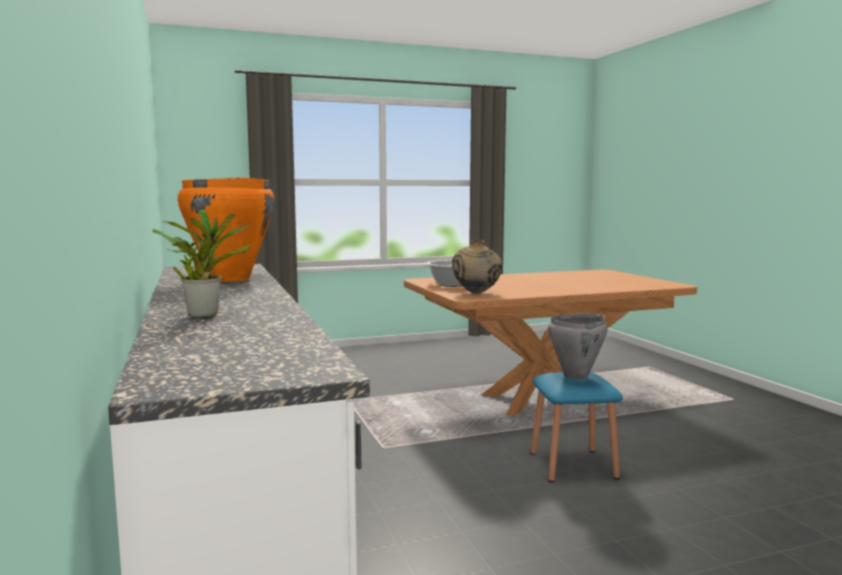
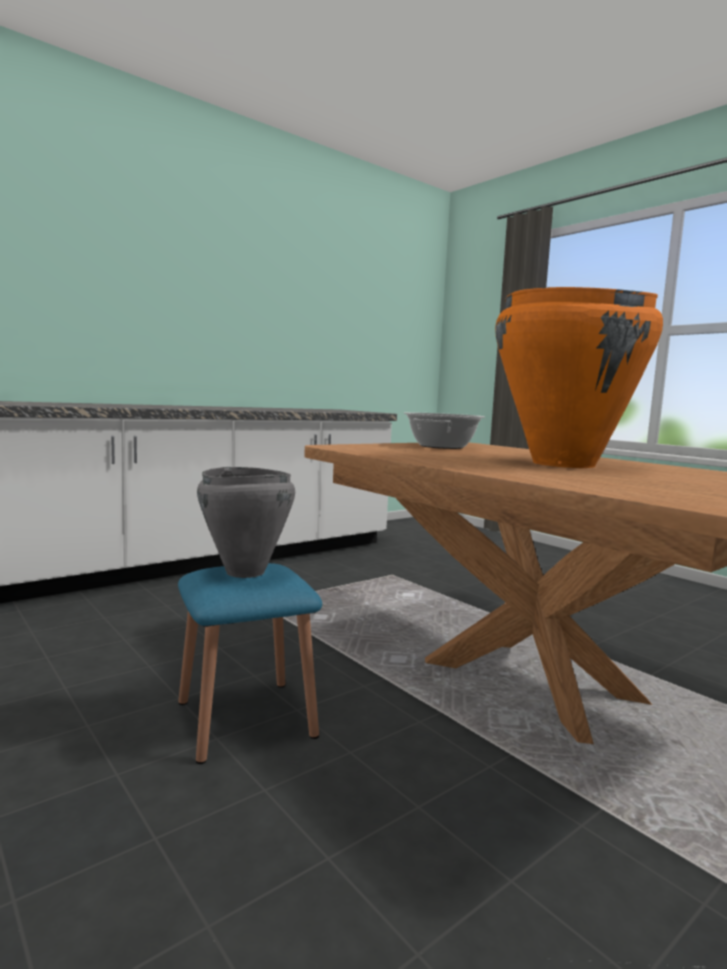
camera: 70 degrees right, 0 degrees up
(204, 315) = (80, 403): potted plant -> none
(230, 279) = (275, 409): orange vase -> orange vase (563, 464)
(477, 293) = (374, 448): beige vase -> none

